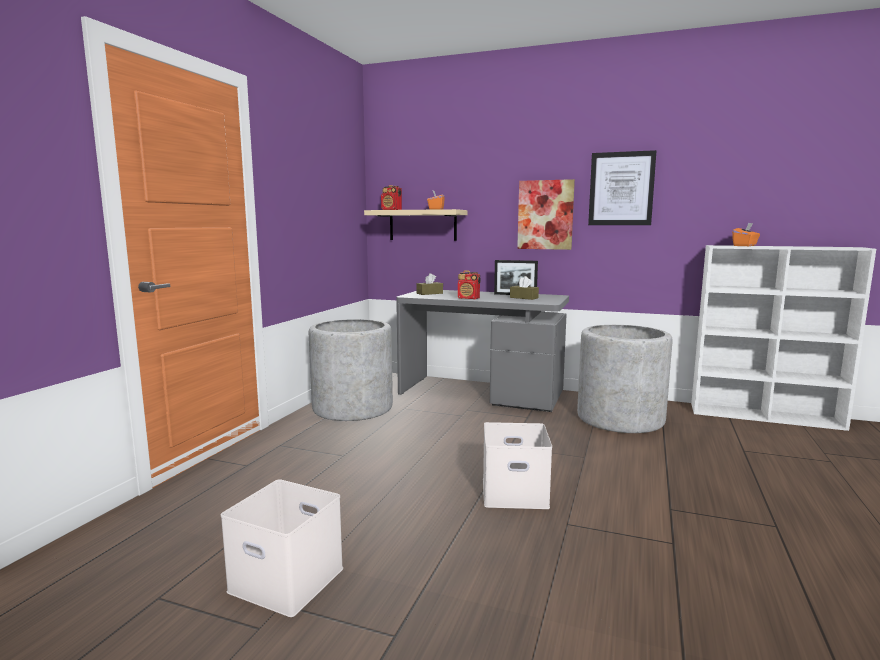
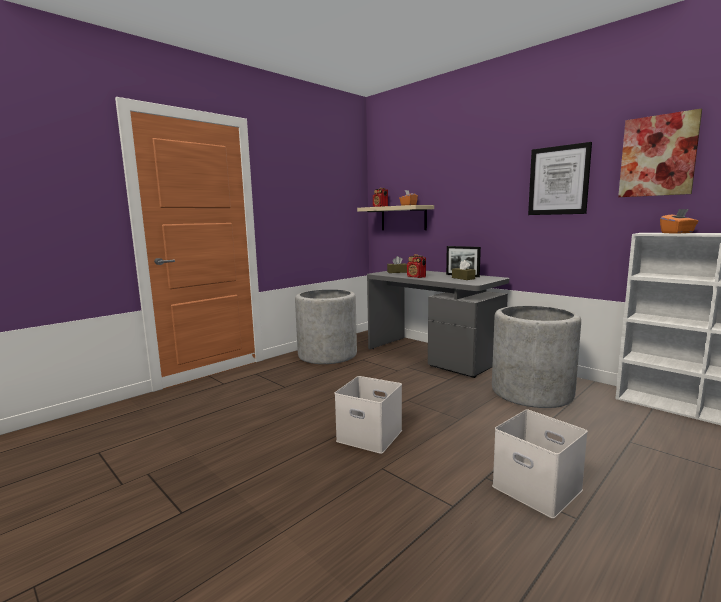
camera: 25 degrees right, 0 degrees up
(289, 579) = (168, 459): white storage box -> white storage box (539, 488)
(545, 215) = (493, 207): picture -> picture (657, 156)

